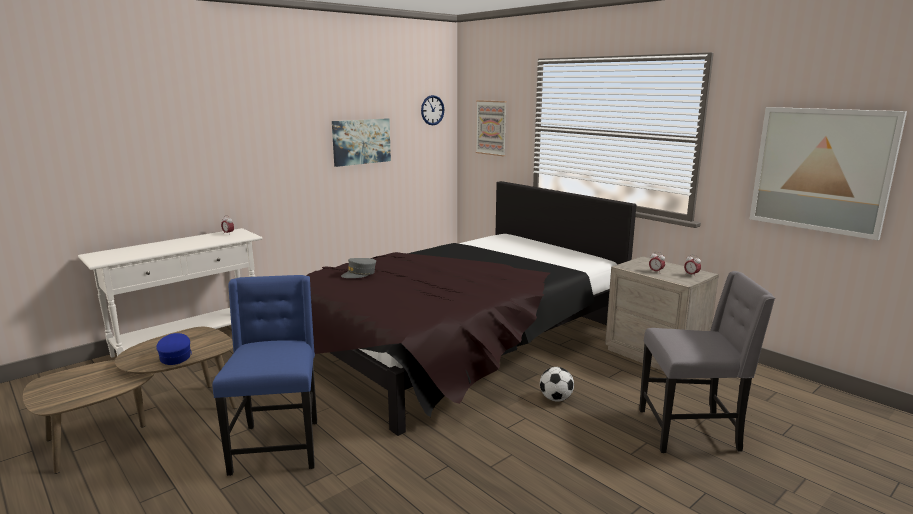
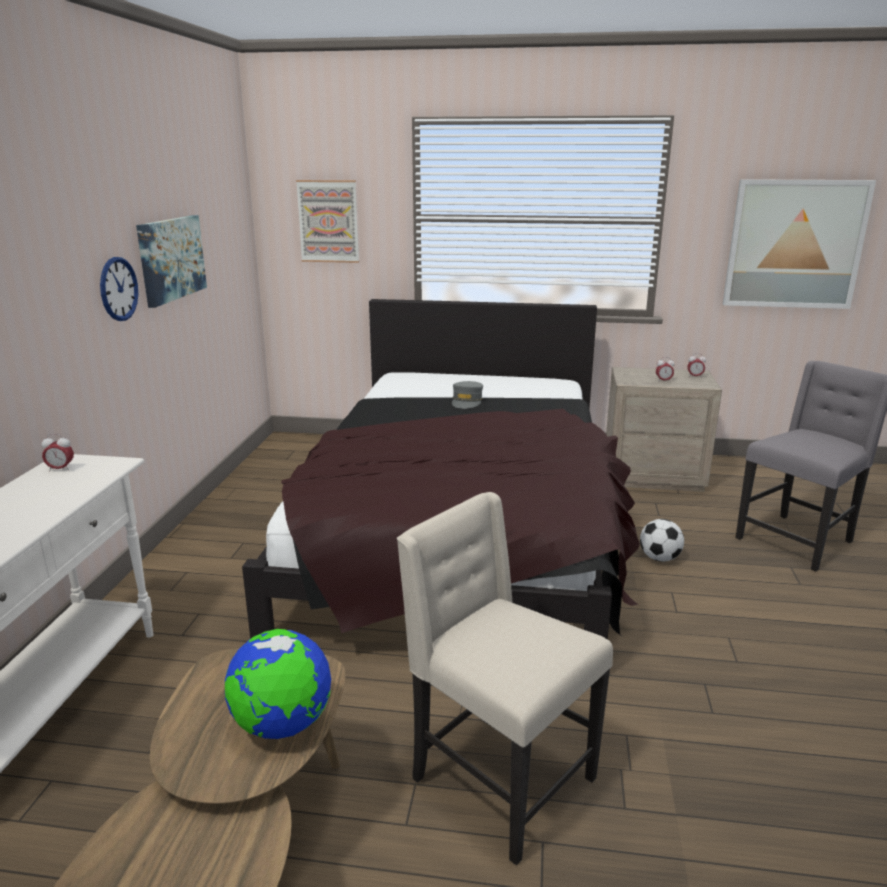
camera: 40 degrees left, 5 degrees up
(175, 356) = (282, 725): blue cap -> globe
(278, 445) = (498, 779): blue chair -> beige chair
(359, 274) = (365, 475): grey cap -> grey cap (467, 401)
(432, 110) = (232, 198): wall clock -> wall clock (118, 289)

